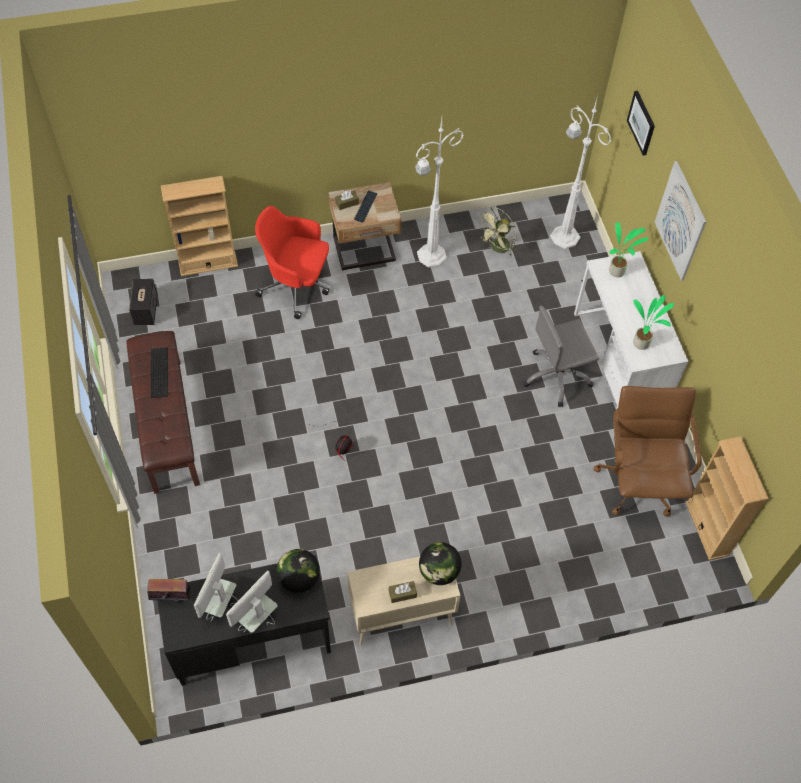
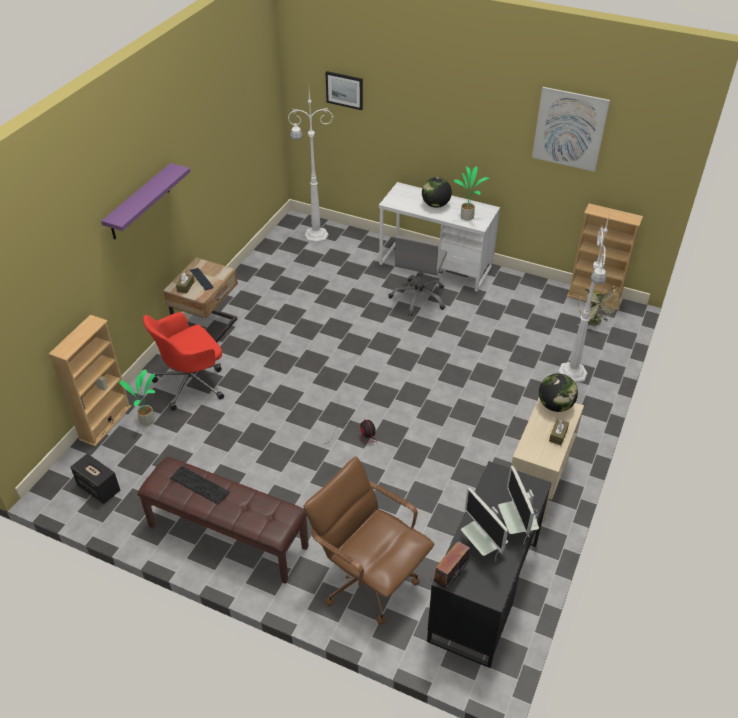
camera: 50 degrees left, 15 degrees down
(299, 578) = (502, 482): globe -> globe (435, 205)
(322, 110) = (139, 202): none -> purple shelf
(430, 256) = (254, 301): white floor lamp -> white floor lamp (572, 374)
(497, 248) = (288, 268): green fan -> green fan (594, 323)
(617, 272) = (402, 198): potted plant -> potted plant (148, 420)
(638, 481) = (533, 307): brown office chair -> brown office chair (368, 579)
(680, 221) = (432, 120): picture -> picture (569, 129)

